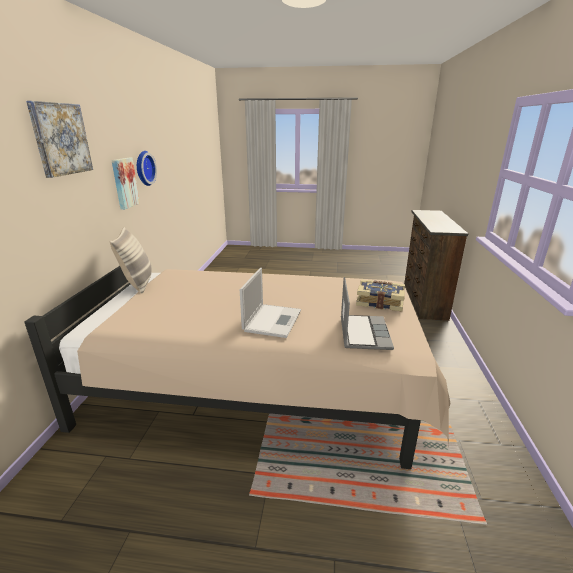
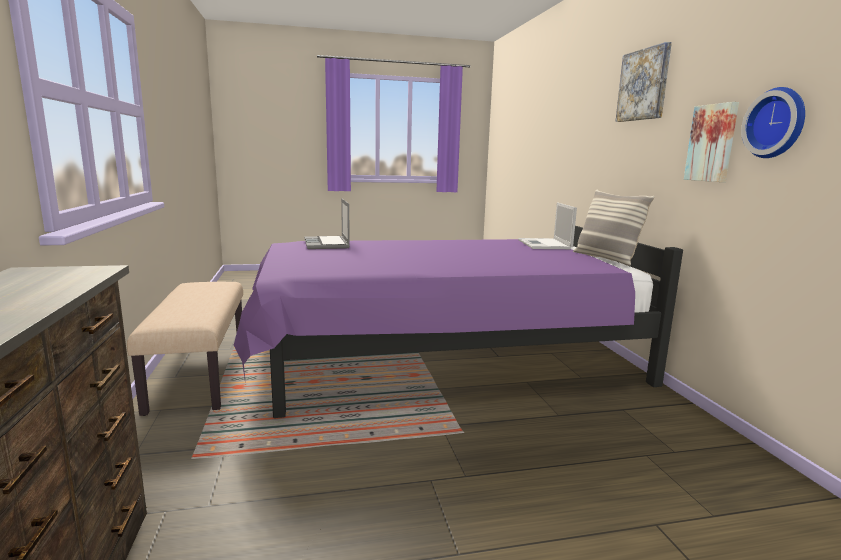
camera: 160 degrees right, 10 degrees down
(260, 385) = (438, 357): beige bed -> purple bed
(272, 320) = (412, 245): laptop -> laptop (545, 245)
(380, 302) = (305, 257): book -> none
(459, 401) = (201, 373): none -> beige bench

